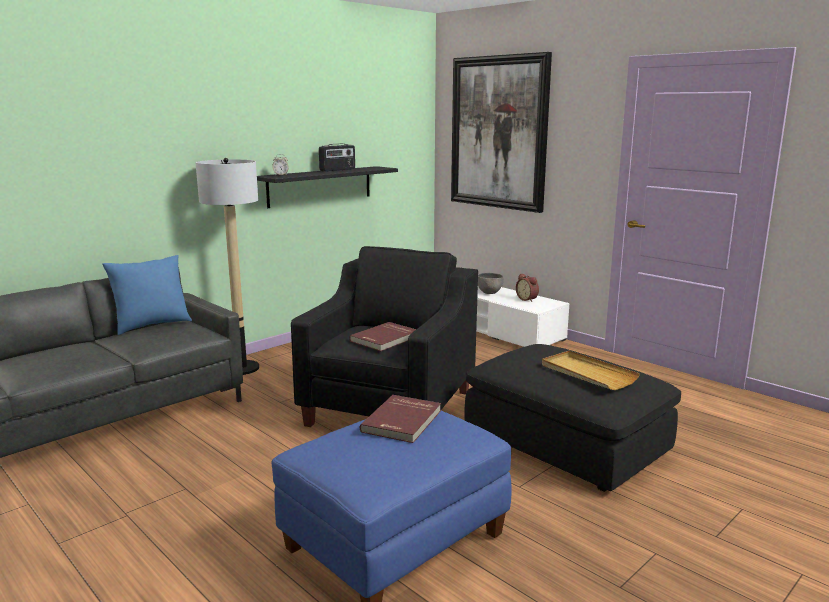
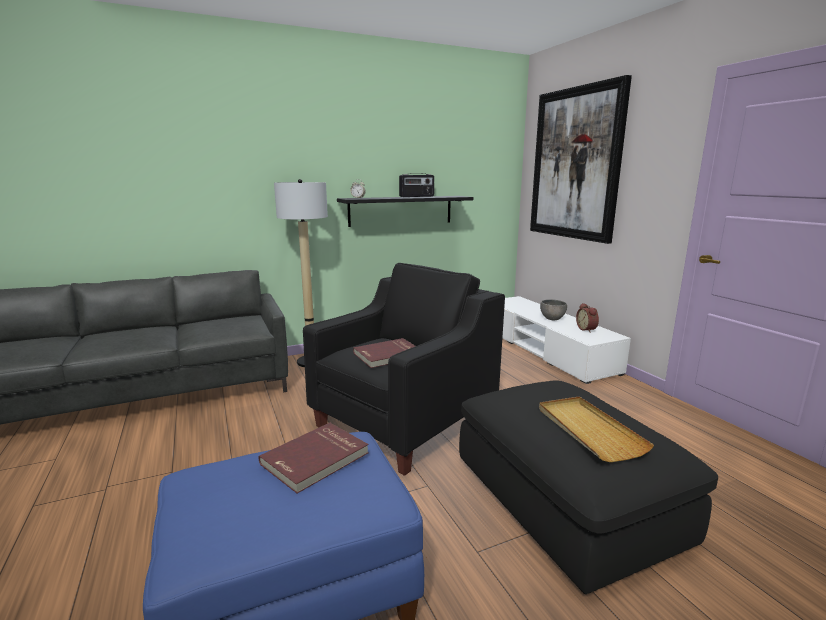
camera: 20 degrees right, 0 degrees up
(152, 325) = (224, 318): blue pillow -> none

